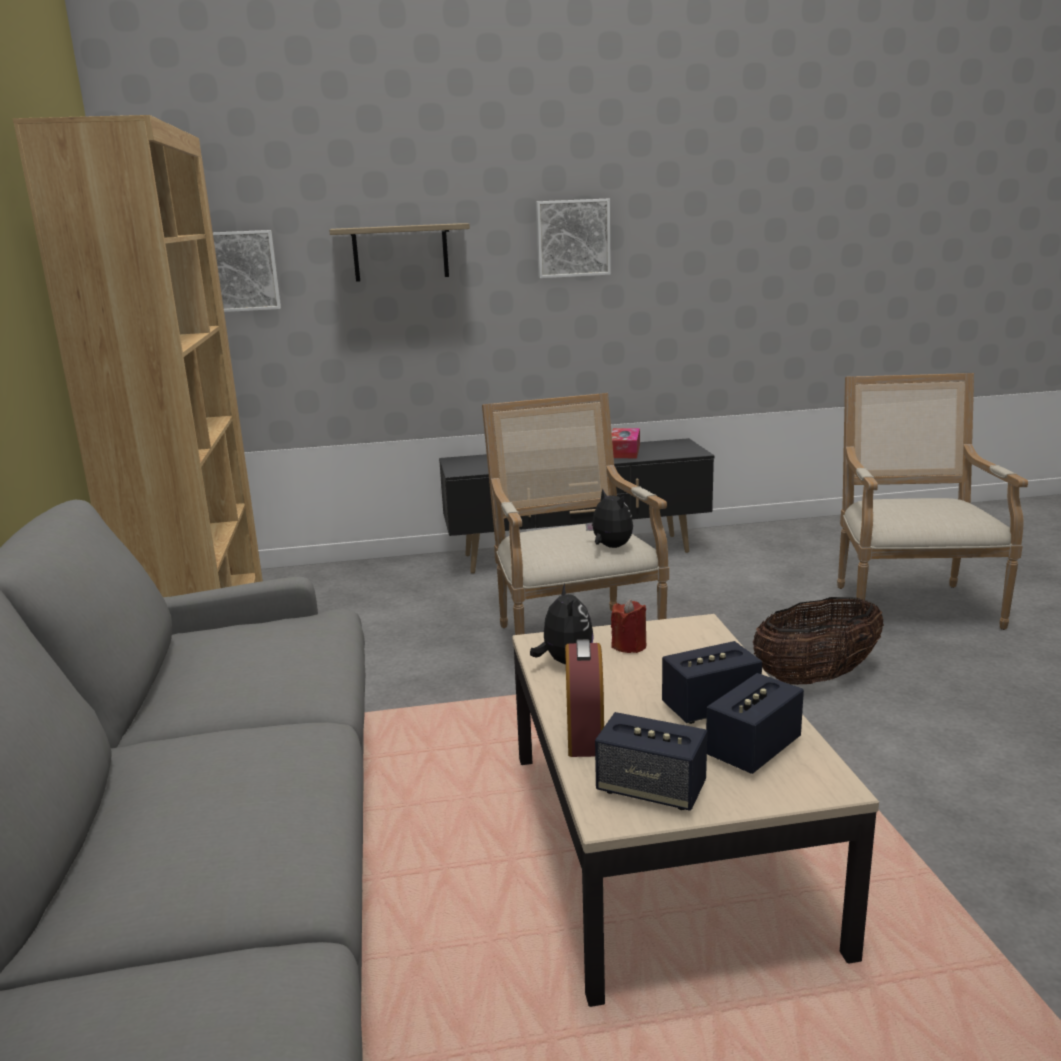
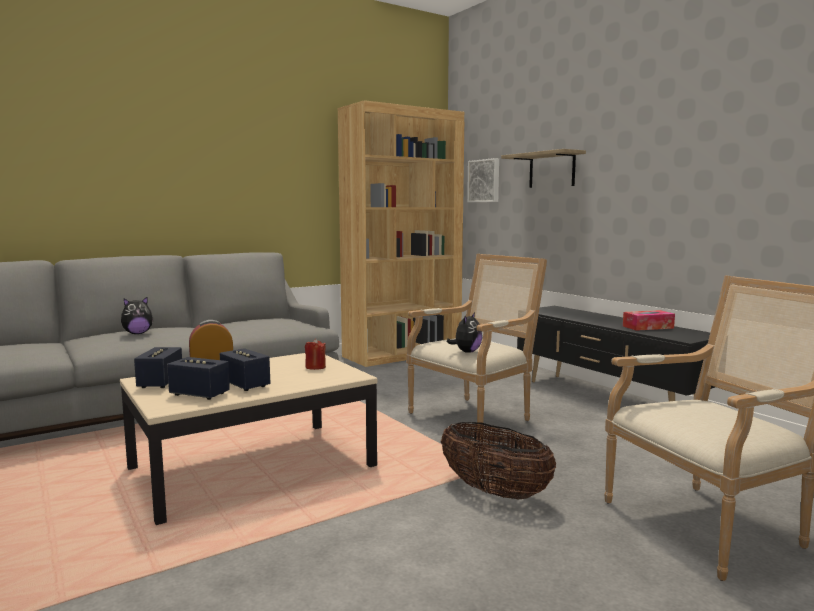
camera: 65 degrees right, 10 degrees down
(564, 662) = (289, 360): plush toy -> plush toy (137, 333)
(572, 238) = (651, 158): picture -> none

